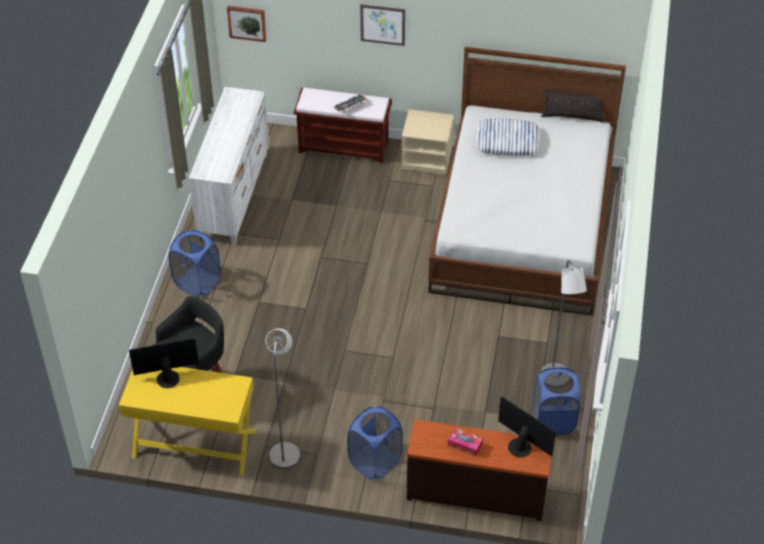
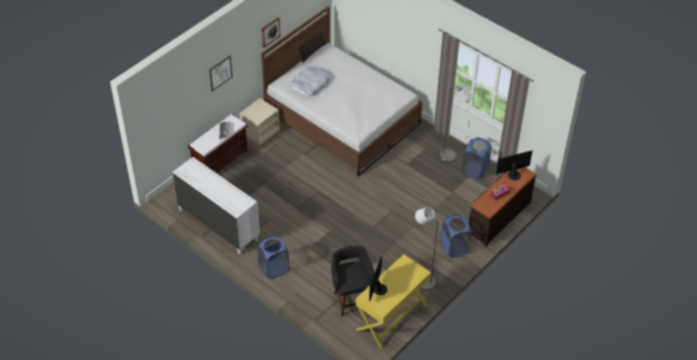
camera: 60 degrees left, 0 degrees up
(247, 23) = (154, 129): picture -> picture (270, 32)

